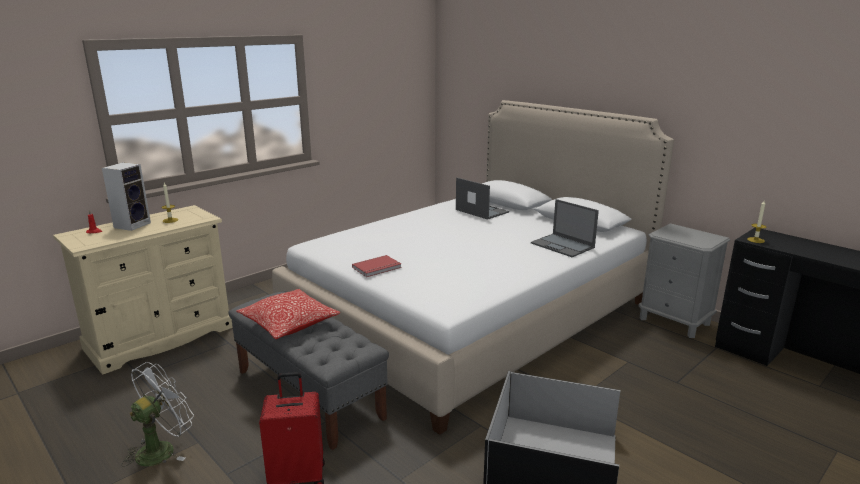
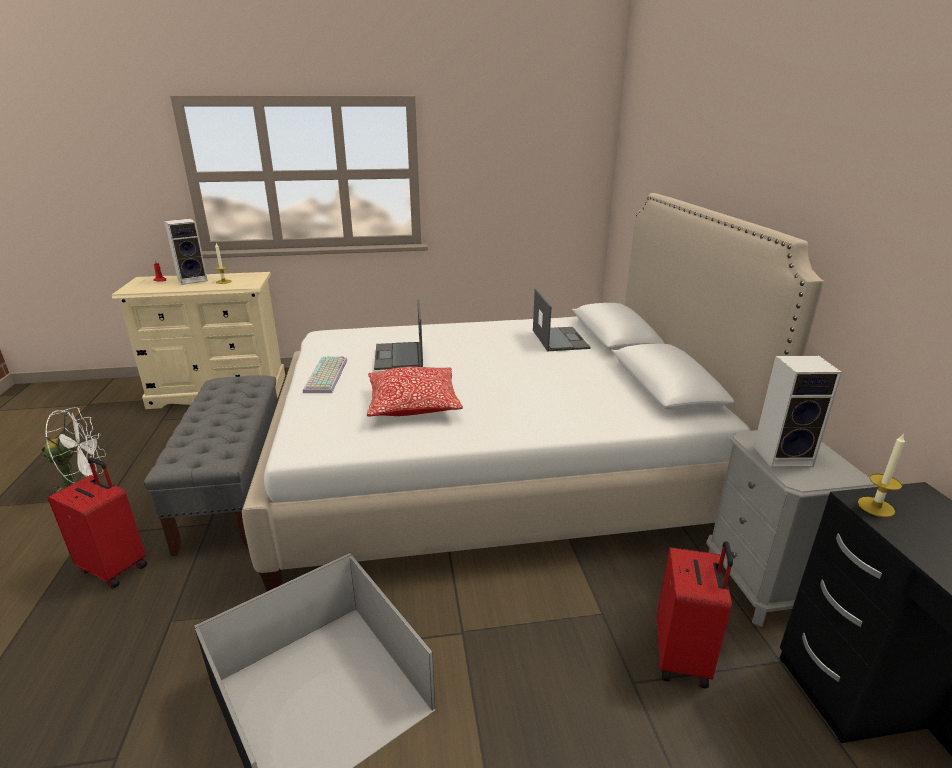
camera: 35 degrees right, 5 degrees up
(289, 324) = (213, 410): pillow -> pillow (413, 405)
(377, 268) = (327, 376): red book -> keyboard
(563, 245) = (578, 412): laptop -> laptop (399, 356)
(682, 363) = (683, 657): none -> red suitcase
(684, 237) = (784, 456): none -> speaker

